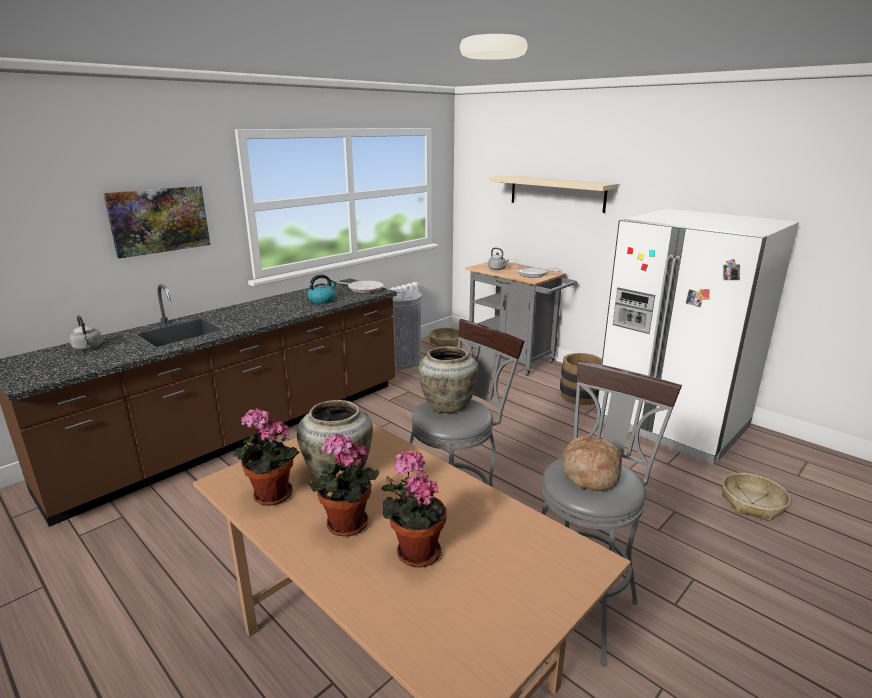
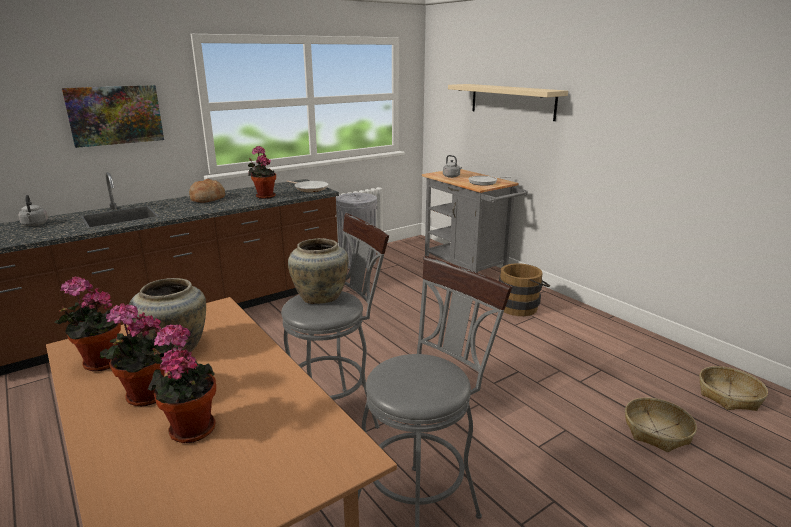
camera: 10 degrees right, 0 degrees up
(322, 300) = (264, 196): kettle -> potted plant
(446, 342) = (408, 247): basket -> basket (728, 395)
(589, 474) = (413, 373): bread -> bread (207, 199)
(671, 424) = (603, 342): white fridge -> none

